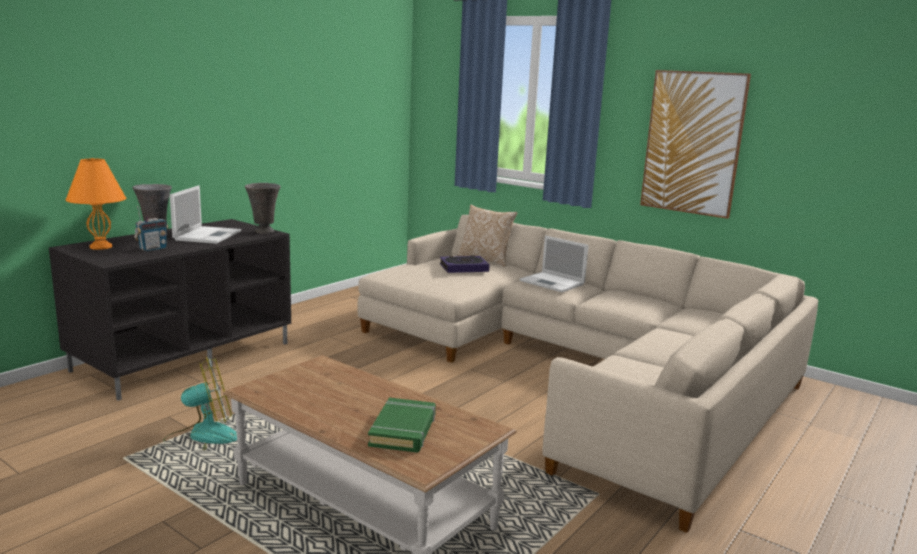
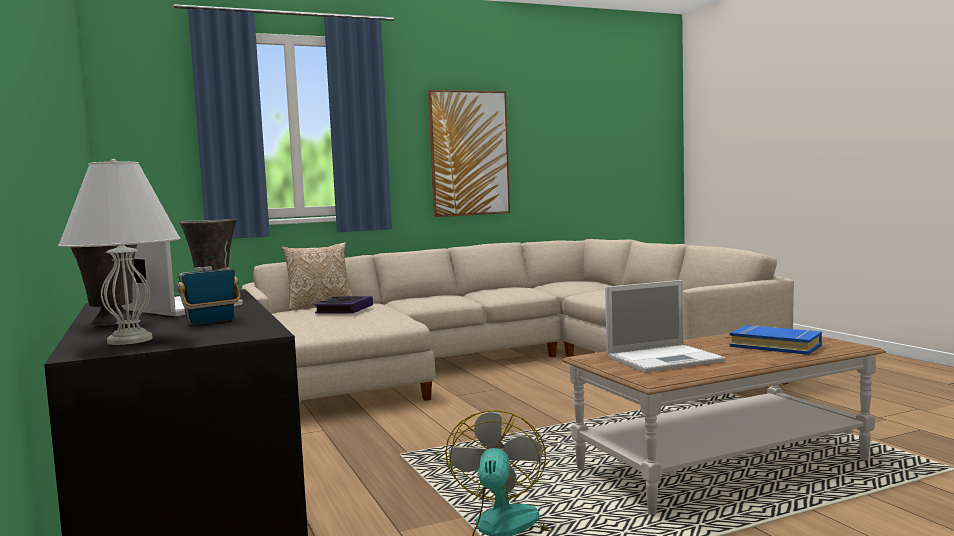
camera: 60 degrees left, 10 degrees down
(100, 247) = (130, 340): orange table lamp -> white table lamp
(153, 249) = (211, 322): radio -> radio turned 105 degrees counterclockwise
(403, 430) = (775, 346): green book -> blue book
(553, 283) = (433, 298): laptop -> laptop (666, 359)

